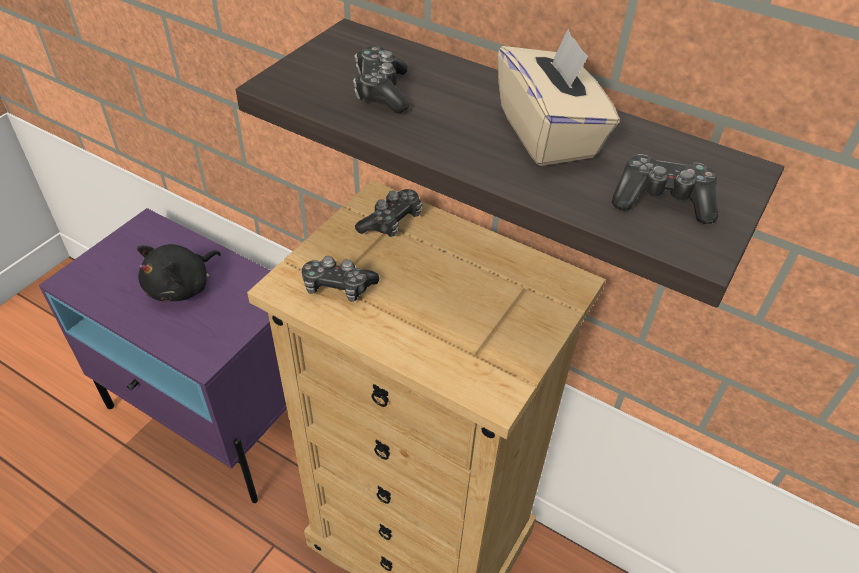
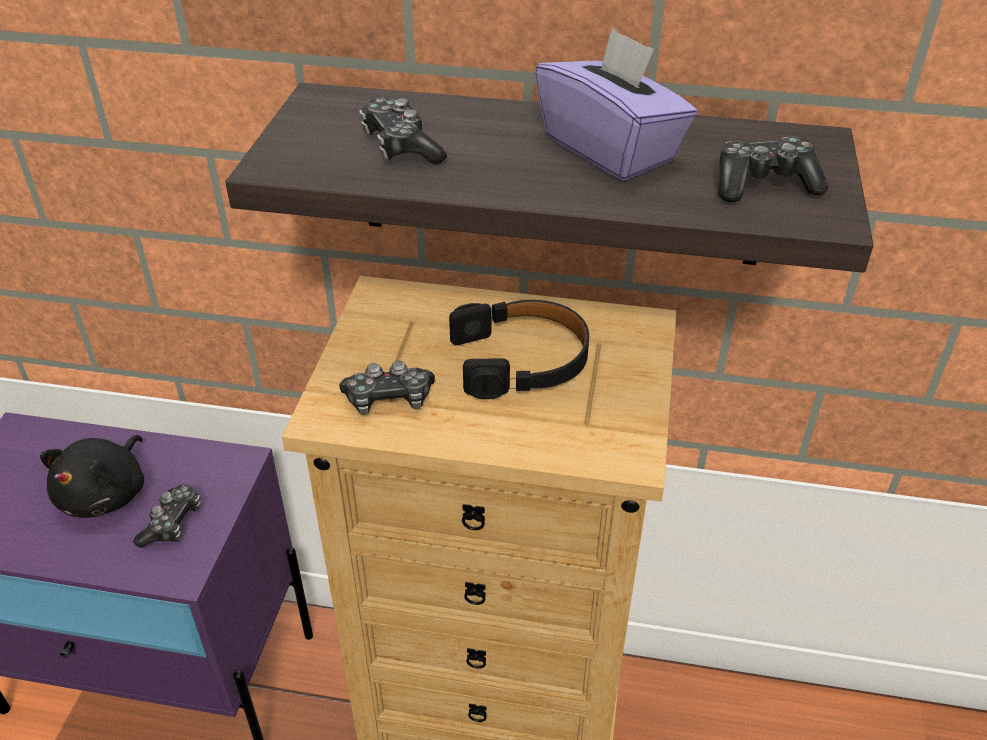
camera: 20 degrees left, 5 degrees down
(391, 221) = (410, 313): game controller -> game controller (172, 523)
(454, 285) = (521, 360): none -> black headphones
(548, 134) = (611, 149): beige tissue box -> purple tissue box

